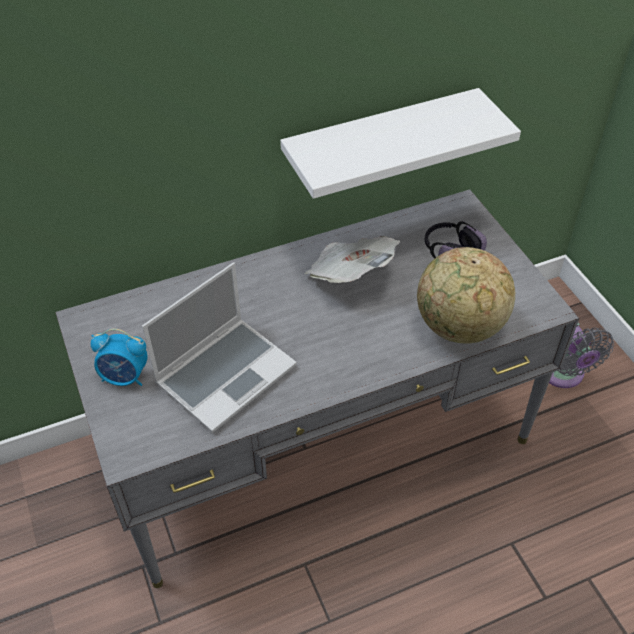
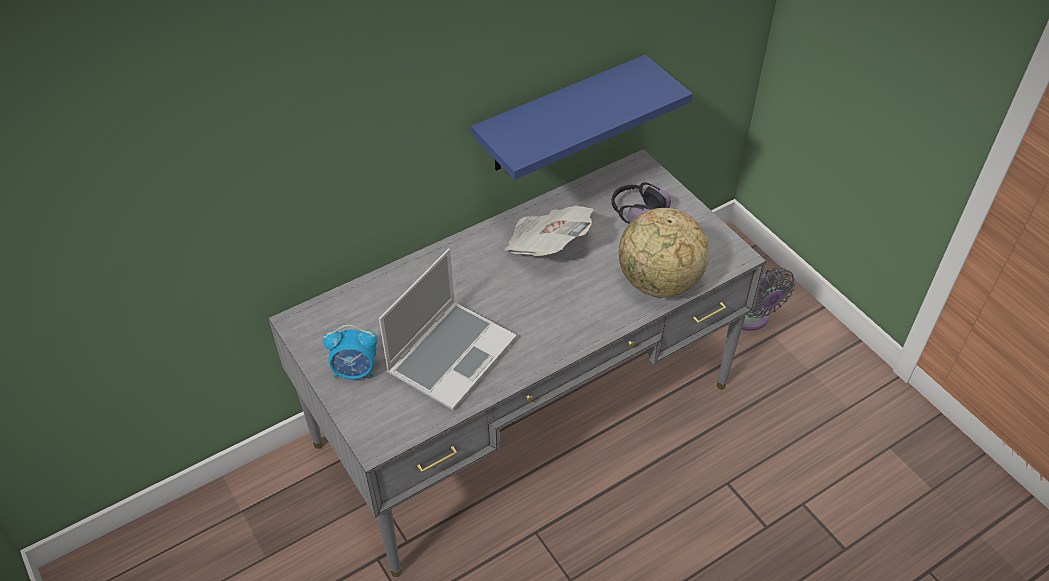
camera: 10 degrees left, 0 degrees up
(380, 142) = (560, 115): white shelf -> blue shelf

